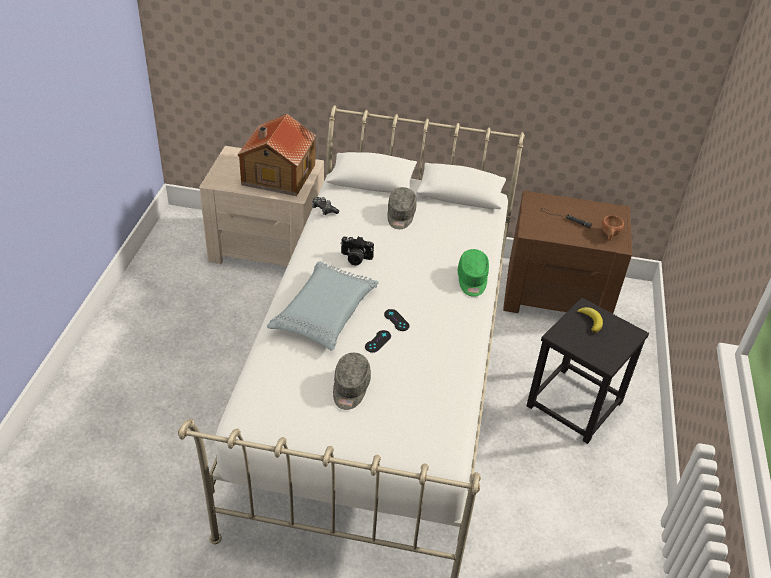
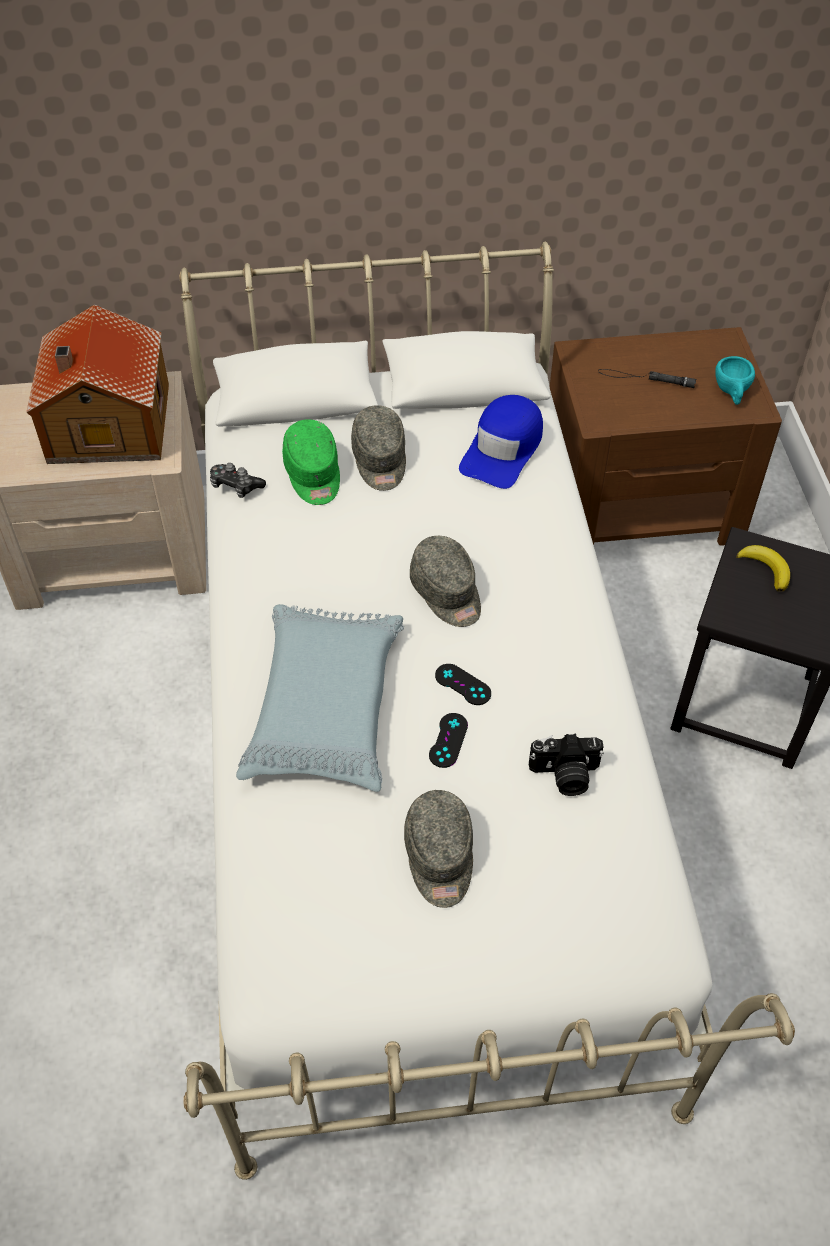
camera: 15 degrees left, 10 degrees up
(355, 258) = (336, 575): camera -> camera (565, 776)
(407, 280) = (447, 593): none -> grey cap
(466, 226) = (503, 449): none -> blue cap
(472, 280) = (559, 560): green cap -> green cap (313, 475)
(610, 235) = (732, 392): brown cup -> turquoise cup

